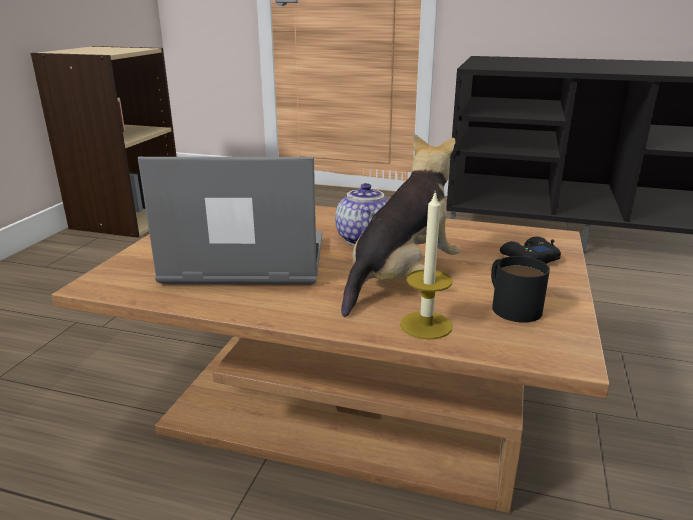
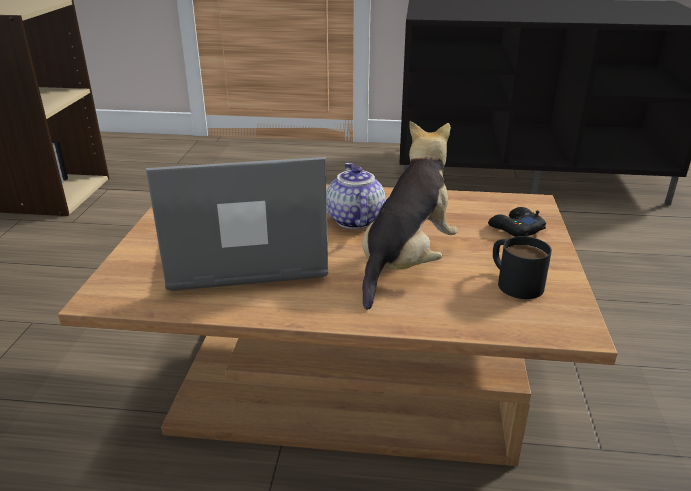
camera: 10 degrees left, 5 degrees up
(426, 325) = (445, 311): candle -> none

